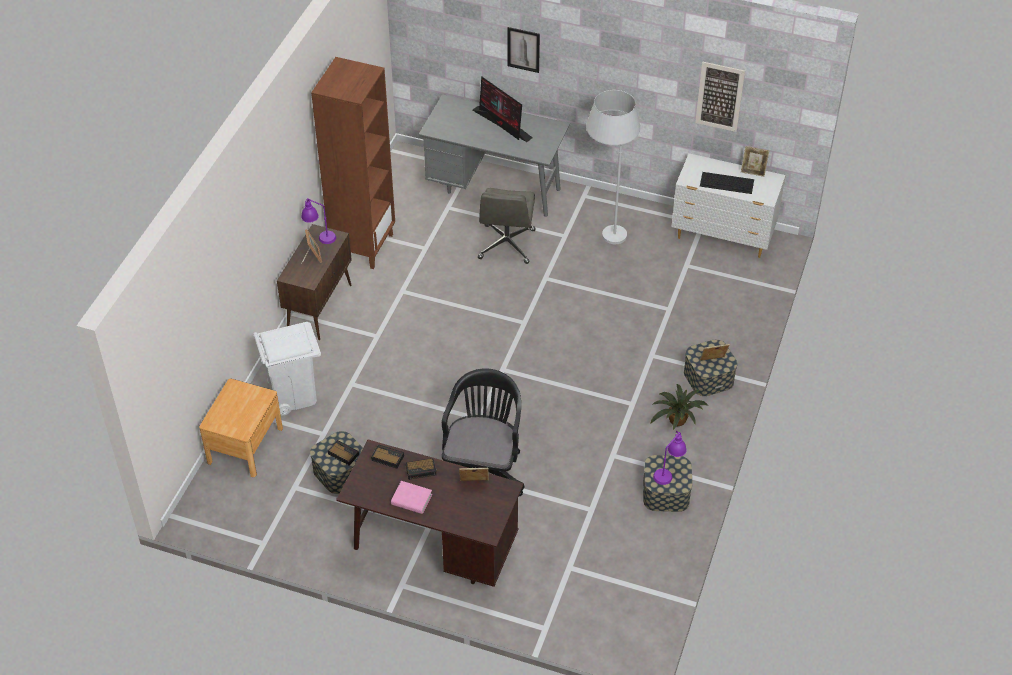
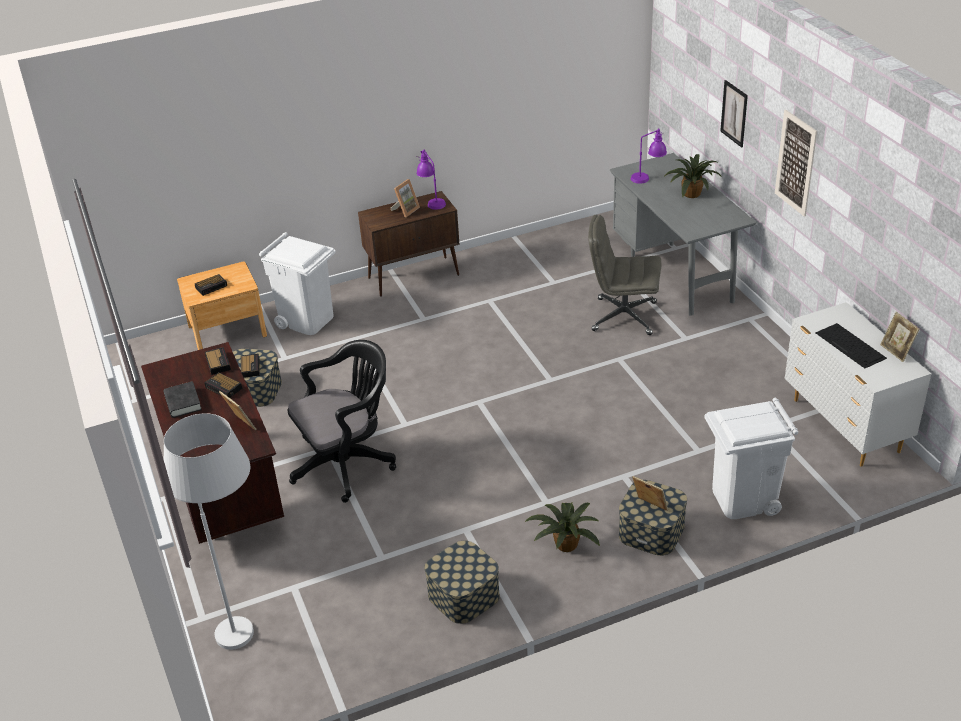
camera: 50 degrees right, 10 degrees down
(239, 414) = (212, 287): none -> alarm clock
(363, 246) = (508, 255): brown bookcase -> none
(411, 500) = (183, 403): pink book -> black book
(502, 124) = (692, 195): monitor -> potted plant
(506, 245) = (623, 316): grey office chair -> grey office chair turned 45 degrees clockwise
(606, 227) = (735, 353): white floor lamp -> white floor lamp (244, 618)
(668, 472) = (463, 566): purple table lamp -> purple table lamp (648, 178)
(719, 96) = (885, 231): picture -> picture (795, 163)
(728, 322) = (743, 499): none -> white trash can

